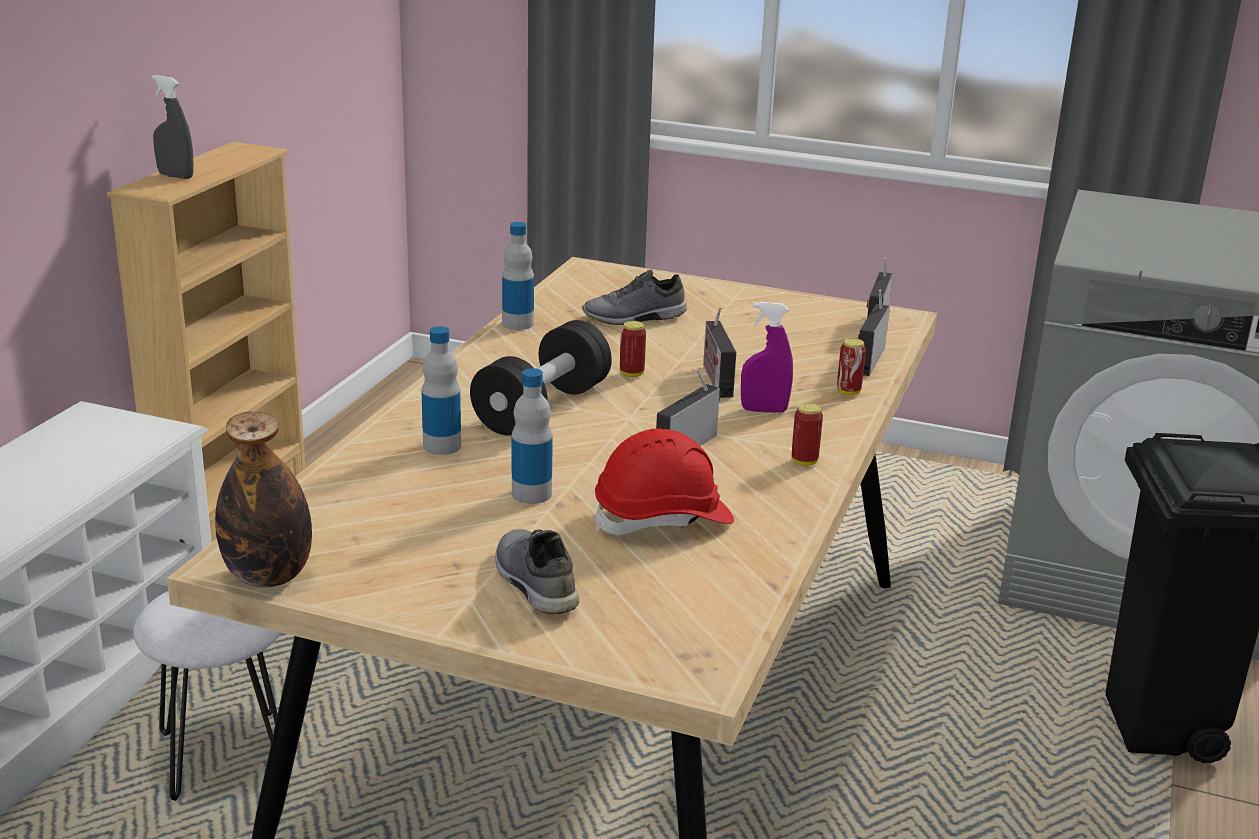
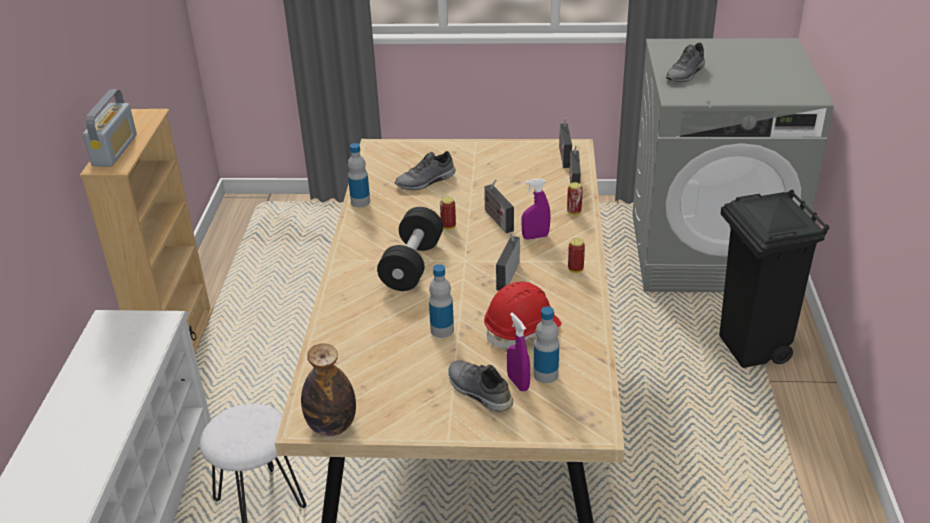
camera: 15 degrees left, 10 degrees up
(176, 176) = (115, 150): grey spray bottle -> radio
(442, 446) = (372, 308): bottle -> bottle (545, 374)
(608, 585) = (518, 383): none -> purple spray bottle
(1120, 235) = (686, 74): none -> grey shoe

